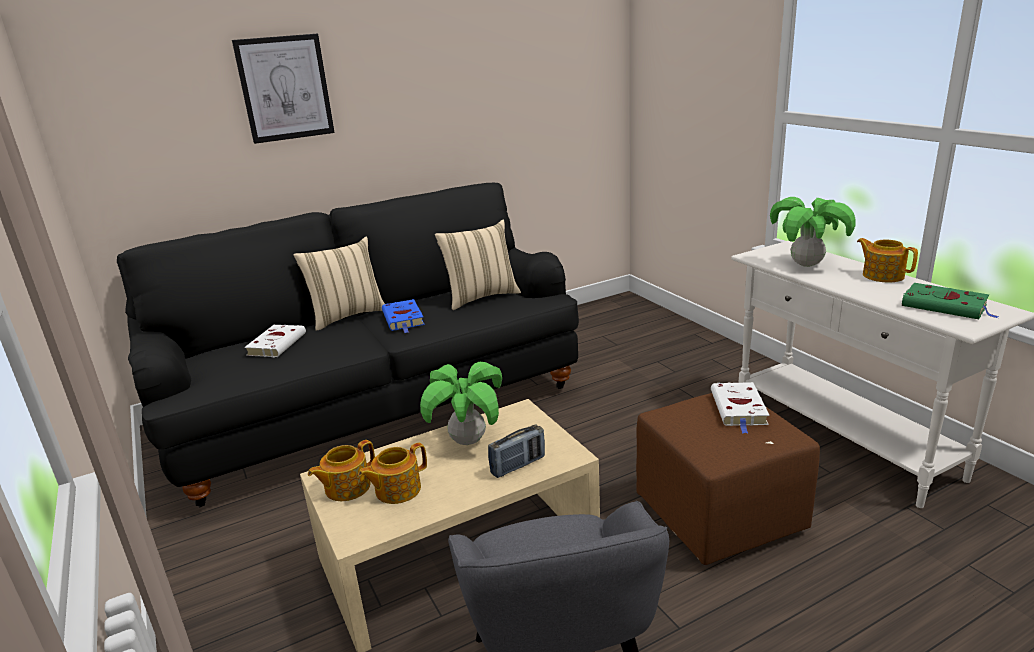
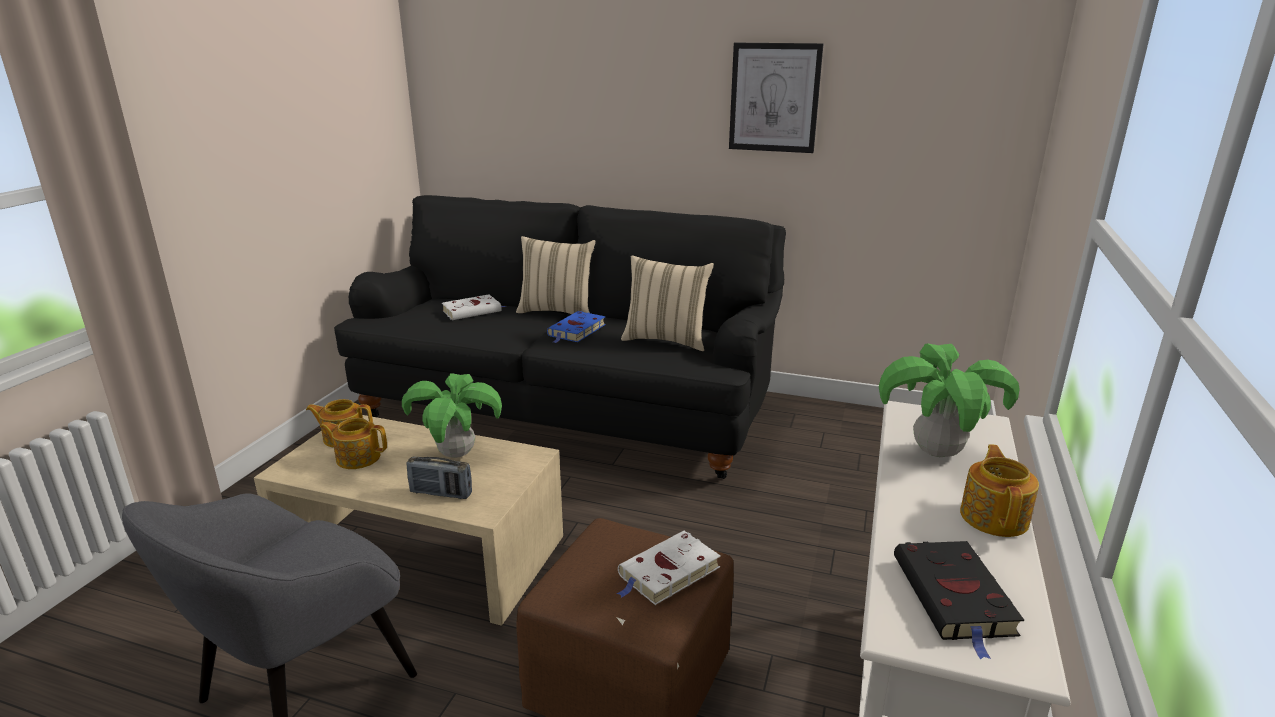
camera: 45 degrees right, 0 degrees up
(285, 88) = (590, 79): picture -> picture (774, 98)
(946, 306) = (955, 598): green book -> black book

